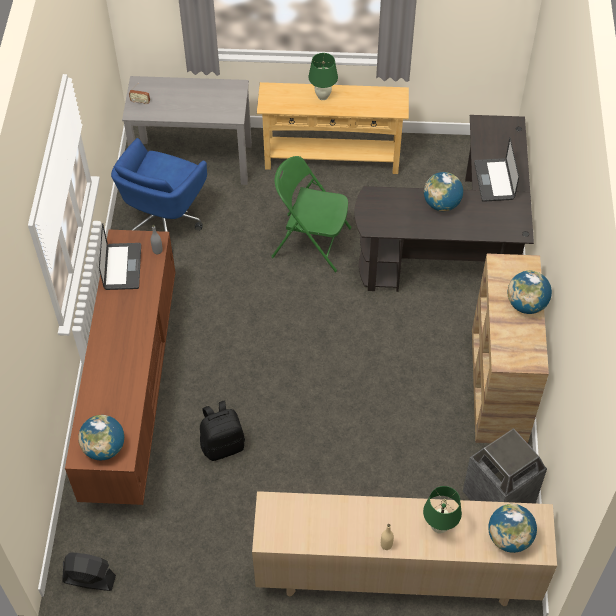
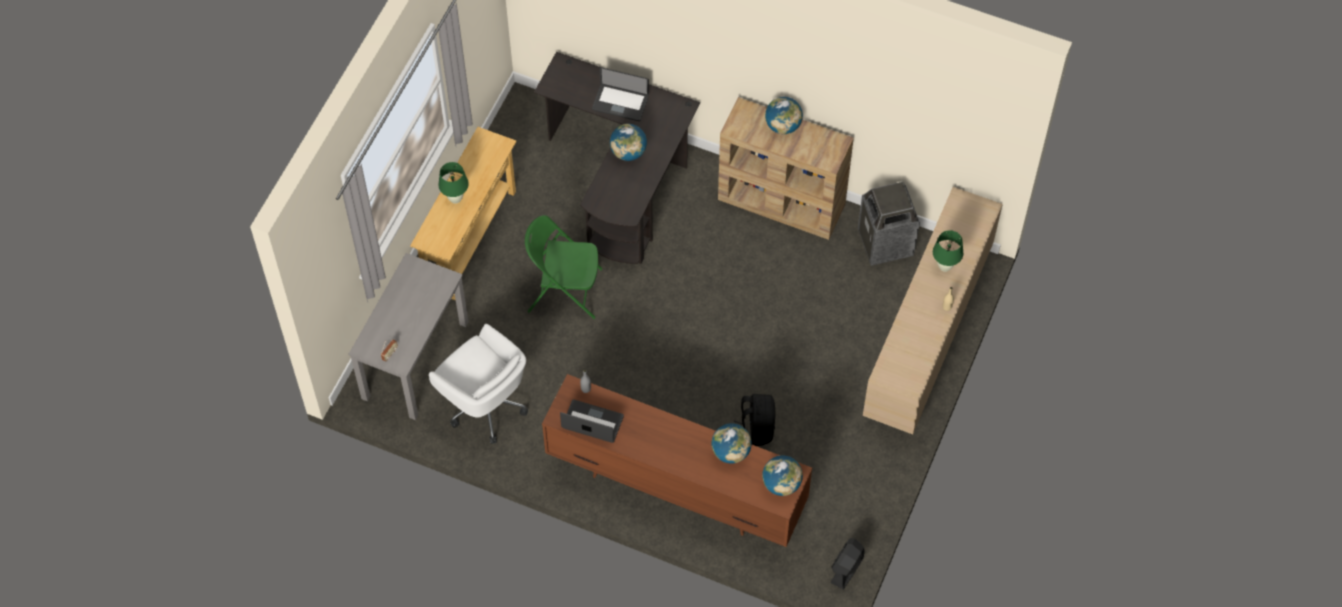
camera: 70 degrees left, 5 degrees up
(166, 223) = (484, 406): blue office chair -> white office chair
(311, 242) = (565, 289): green chair -> green chair turned 60 degrees clockwise
(509, 538) = (970, 225): globe -> globe (731, 452)

